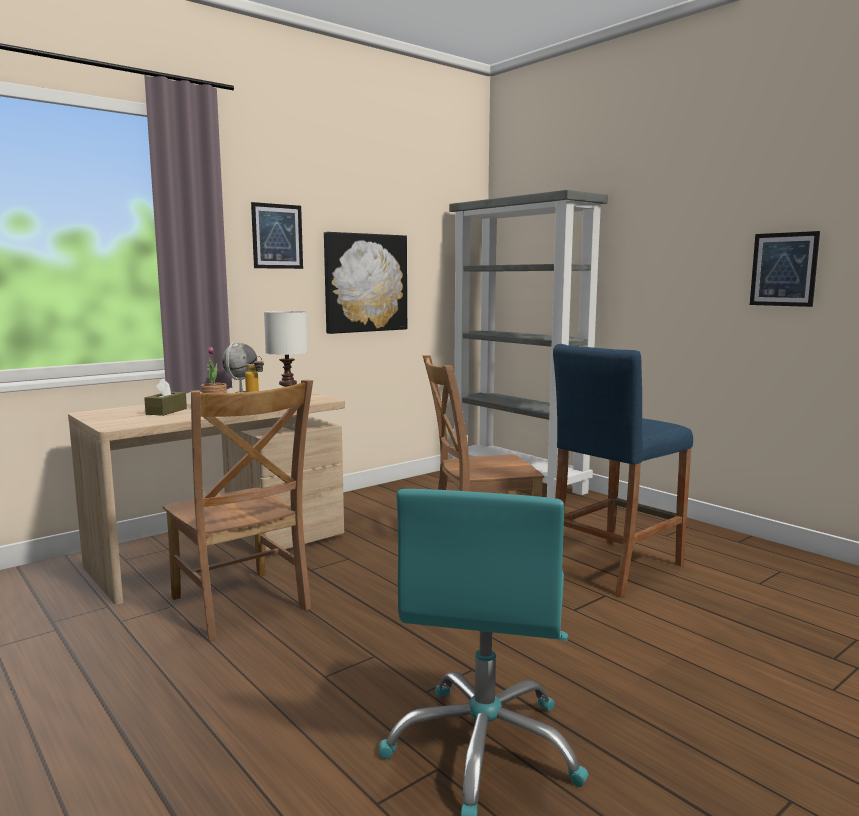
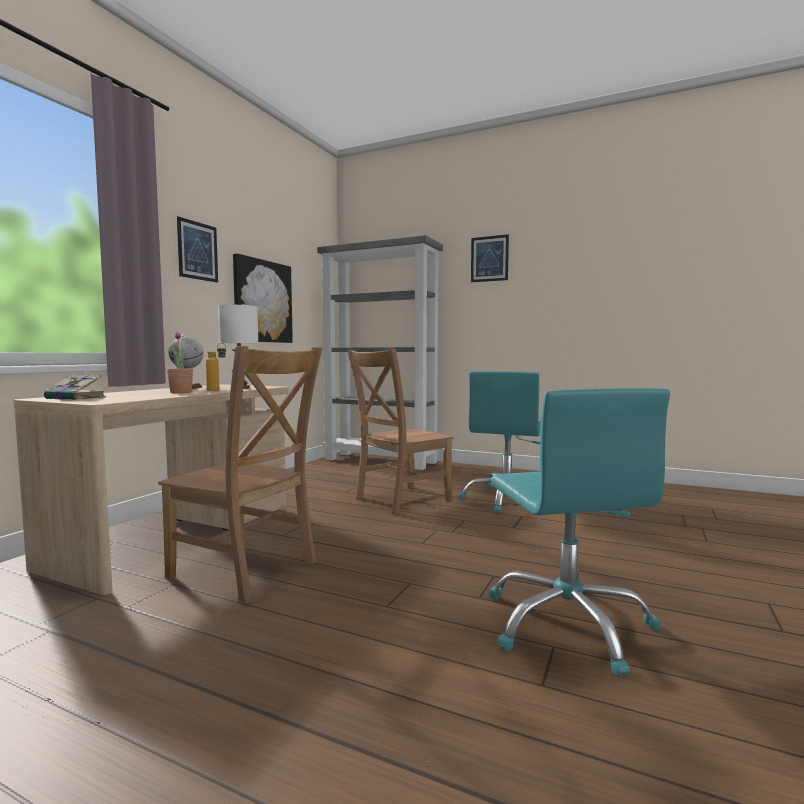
camera: 25 degrees left, 5 degrees down
(113, 415) = (76, 398): none -> book
(166, 411) = (132, 395): brown tissue box -> none
(614, 567) = (506, 499): blue stool -> turquoise office chair
(783, 269) = (573, 292): picture -> picture (489, 258)

